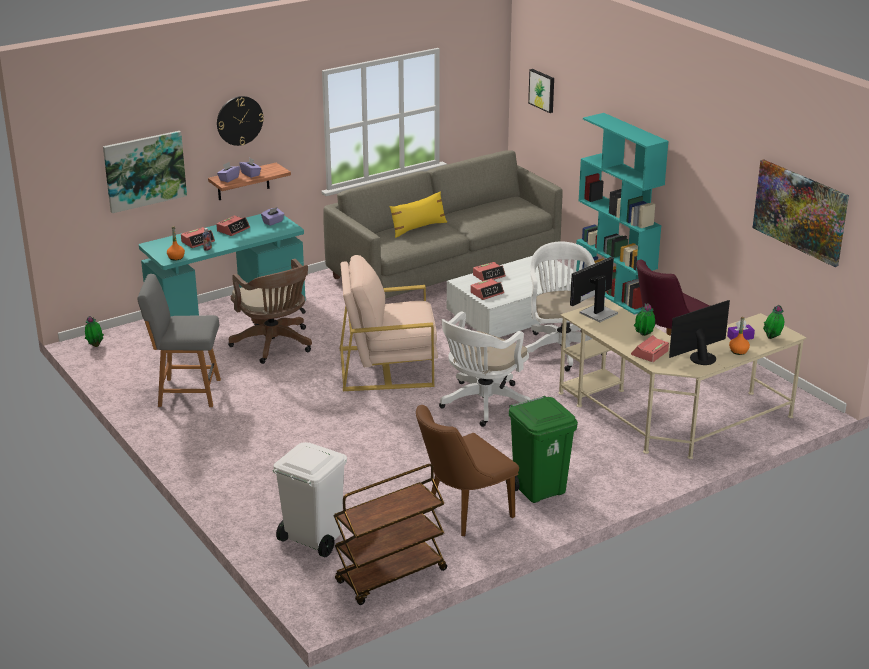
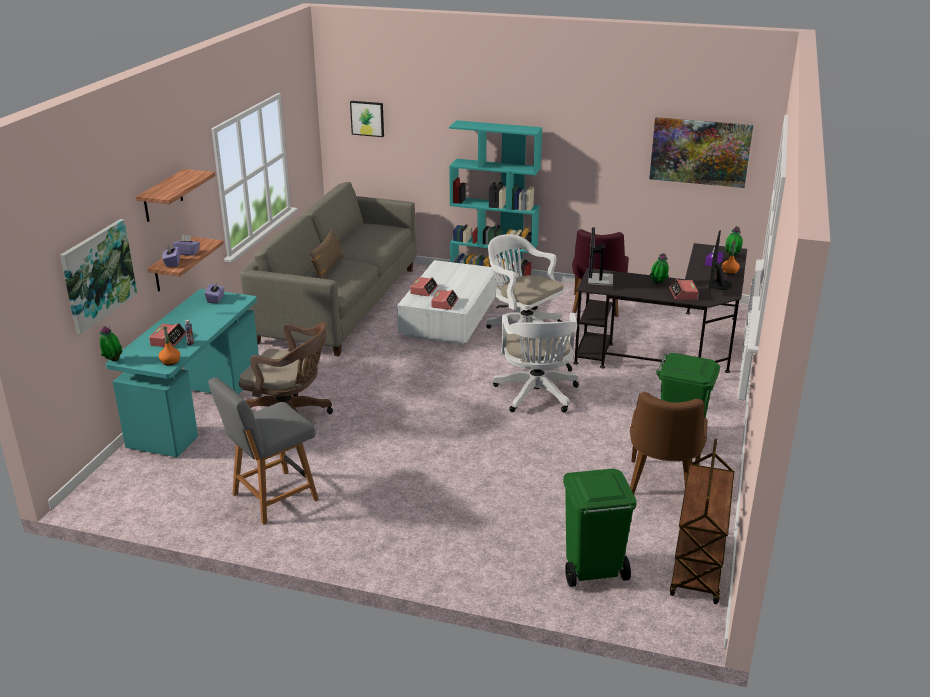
camera: 40 degrees left, 0 degrees up
(95, 345) = (101, 496): potted plant -> potted plant (113, 360)
(233, 229) = (186, 318): alarm clock -> none
(239, 120) = (163, 196): wall clock -> shelf
(312, 539) = (592, 571): white trash can -> green trash can
(387, 366) = (417, 397): beige armchair -> none
(418, 228) = (328, 269): yellow pillow -> brown pillow
(672, 418) = (673, 350): beige desk -> black desk

